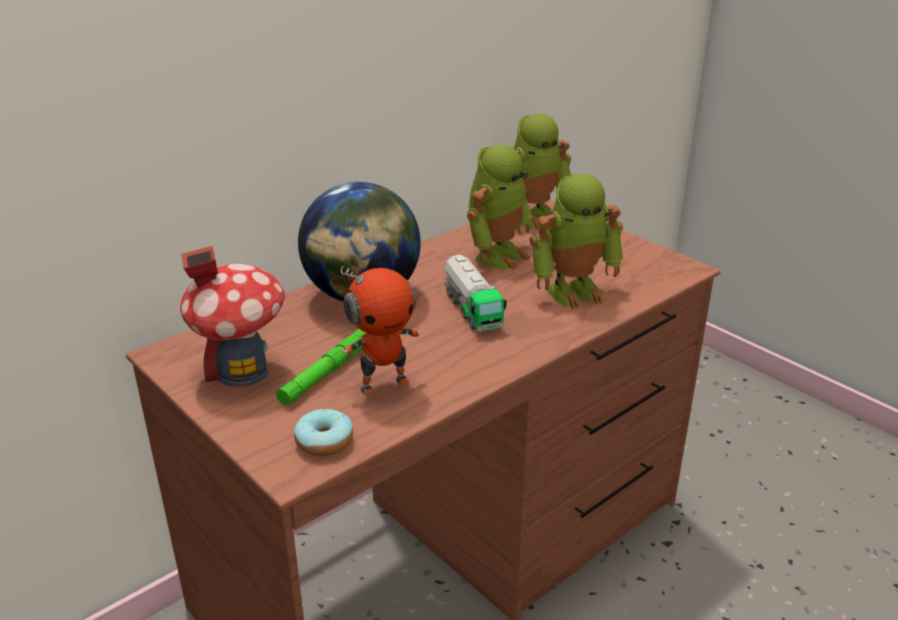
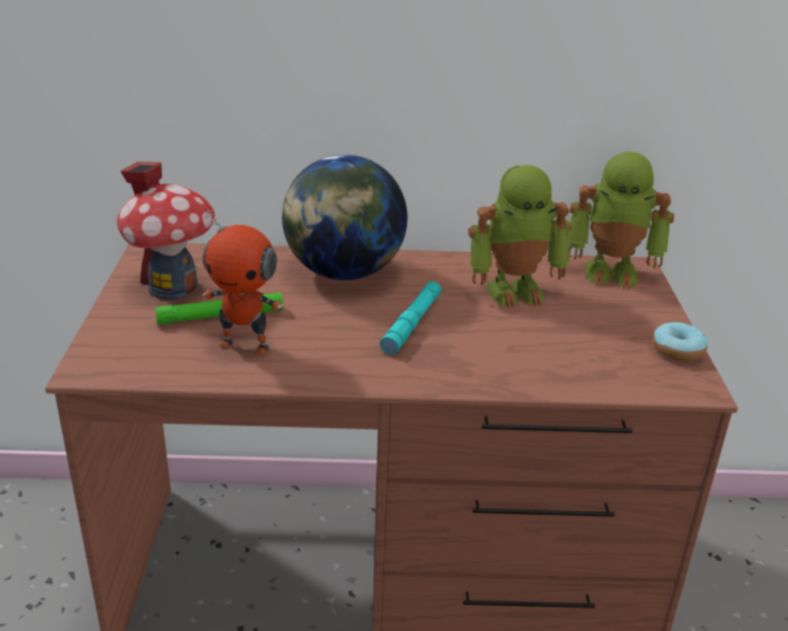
camera: 40 degrees right, 0 degrees up
(324, 441) = (138, 362): donut -> donut (677, 350)
(472, 309) = (412, 323): toy truck -> turquoise flashlight
(573, 290) = (533, 351): toy robot -> none

